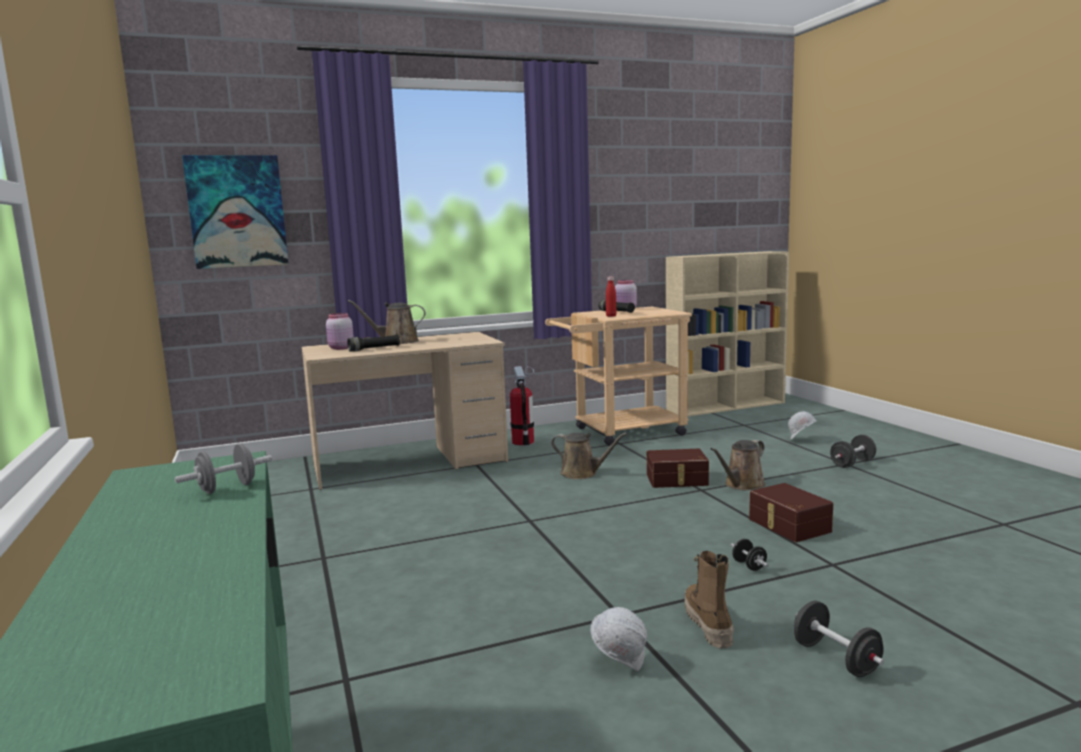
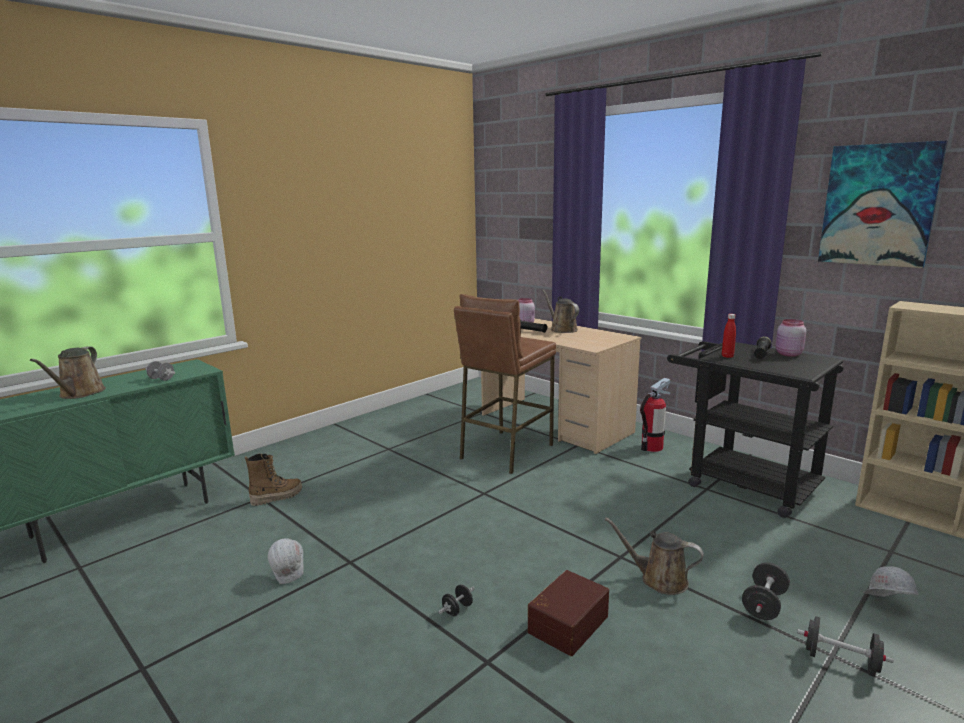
camera: 65 degrees right, 5 degrees up
(237, 211) = (514, 216): picture -> picture (878, 205)
(442, 495) = (505, 451): none -> brown stool
(582, 473) = (602, 490): brown watering can -> brown watering can (79, 393)
(621, 433) = (741, 483): beige cart -> black cart
(677, 480) = (634, 539): brown storage box -> none
(707, 624) = (346, 602): boot -> boot (276, 497)
(836, 659) = (308, 674): black dumbbell -> black dumbbell (764, 605)

